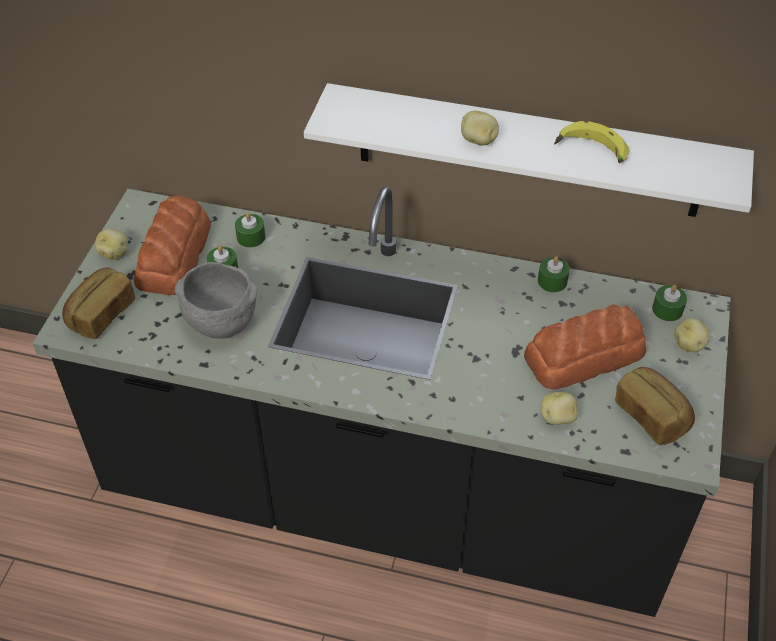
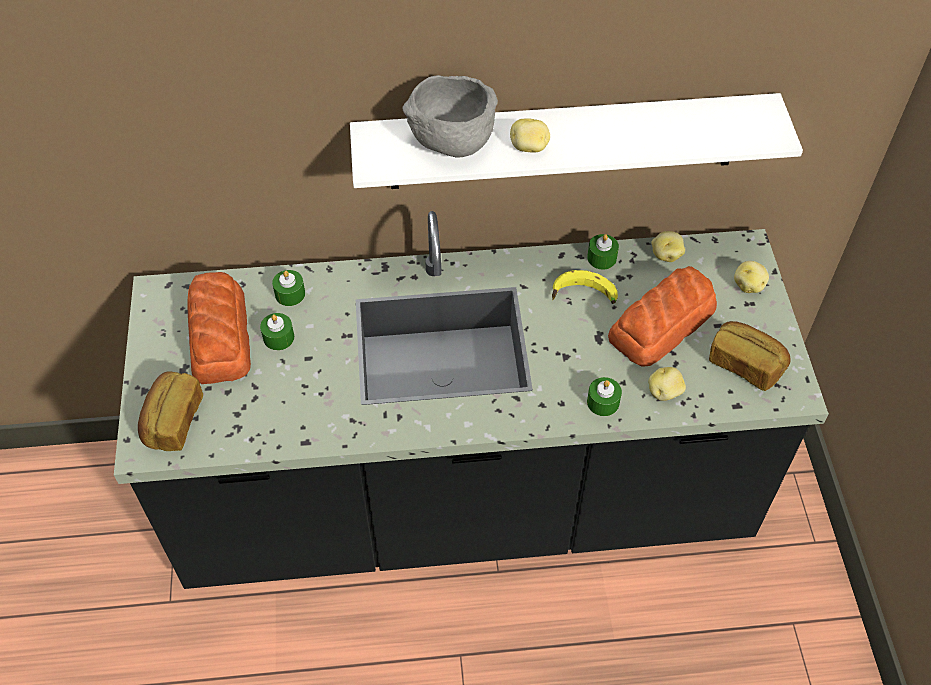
camera: 20 degrees left, 5 degrees up
(114, 253) = (154, 351): potato -> potato (666, 255)
(219, 323) = (300, 394): grey bowl -> grey bowl (450, 144)
(590, 152) = (638, 132): banana -> banana (583, 297)
(667, 309) = (716, 257): green candle -> green candle (603, 402)

